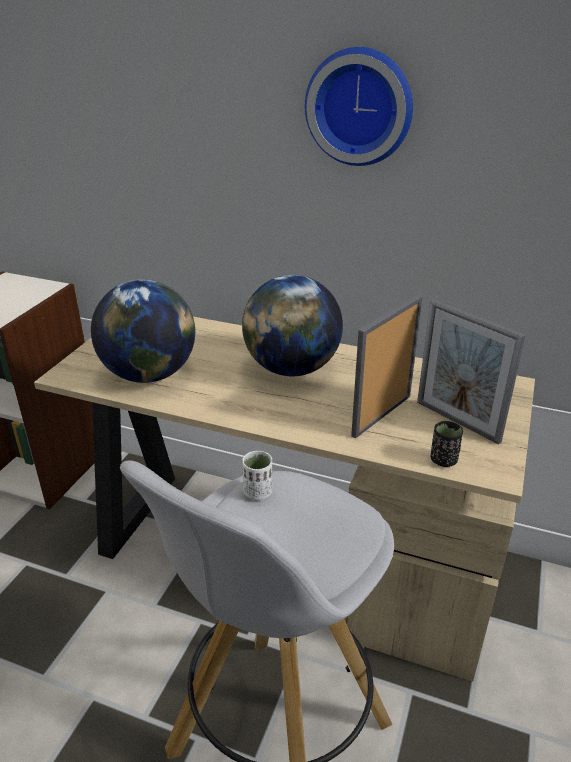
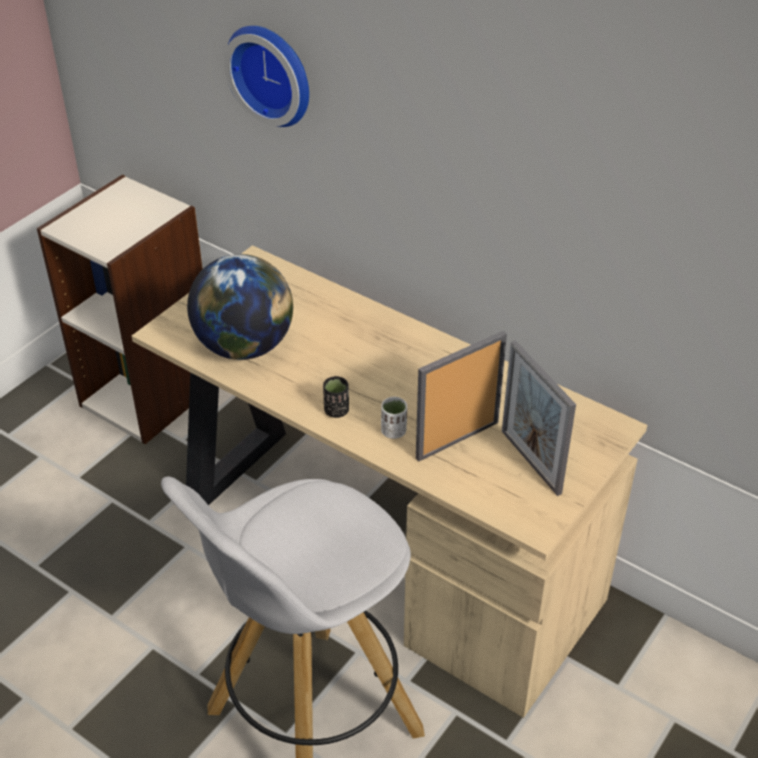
camera: 15 degrees right, 10 degrees up
(258, 492) = (303, 501): white cup -> white cup (393, 431)
(292, 369) = (391, 365): globe -> none
(360, 106) = (482, 117): wall clock -> wall clock (273, 73)
(443, 460) = (492, 502): black cup -> black cup (336, 411)

